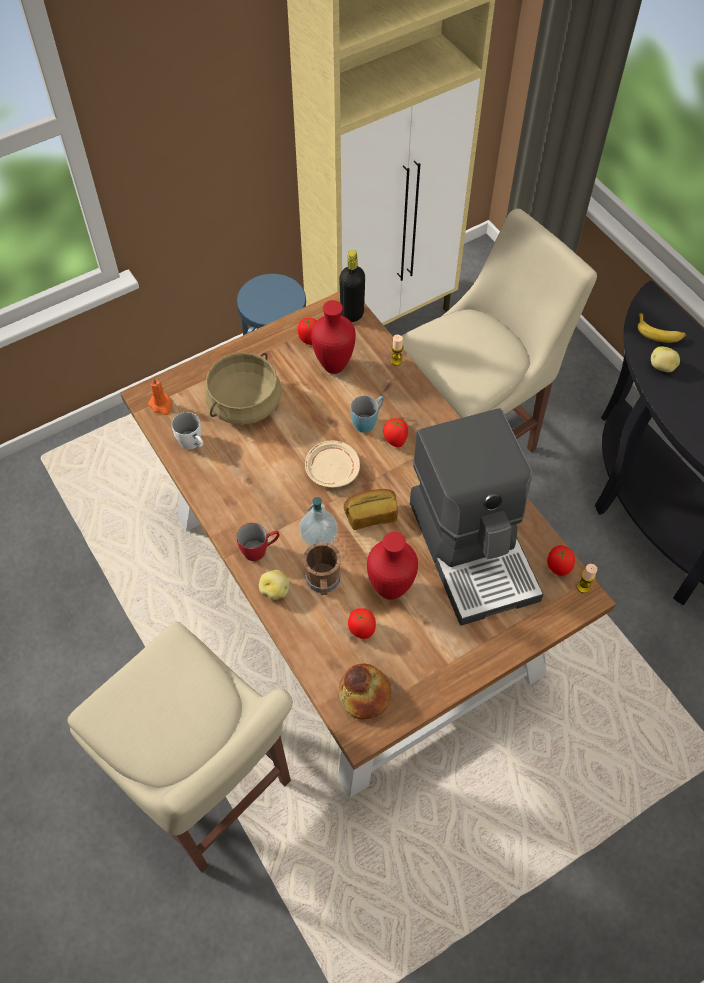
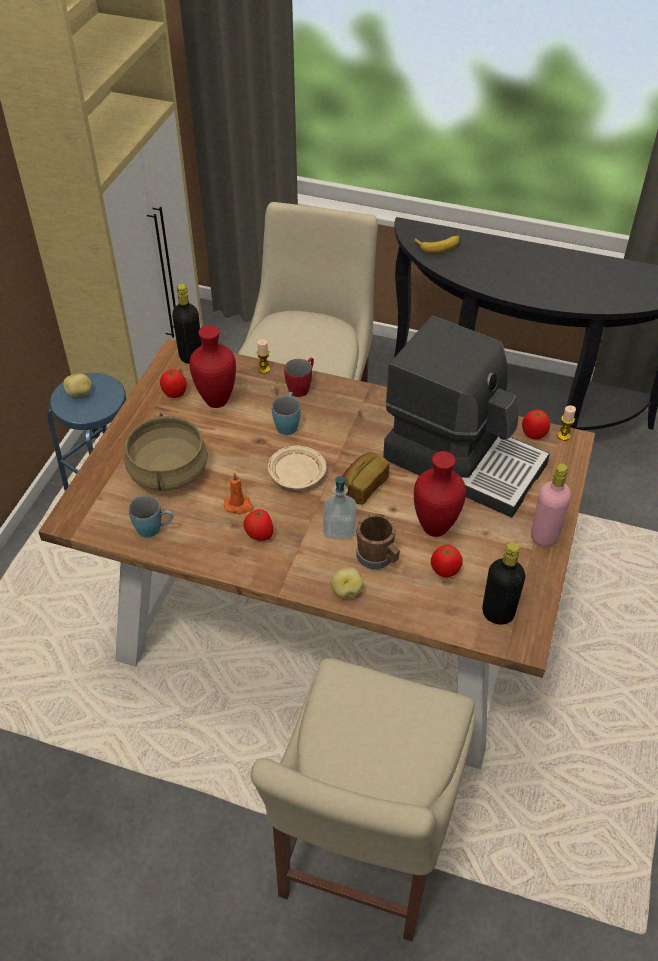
camera: 40 degrees left, 10 degrees down
(161, 405) = (91, 517): orange candle -> orange candle (239, 506)
(193, 444) = (154, 529): white mug -> blue mug
(208, 788) = (361, 857): beige chair -> beige chair turned 105 degrees clockwise
(260, 549) = (301, 569): red mug -> red mug (301, 386)
(365, 694) = (498, 613): bread -> black bottle
(395, 440) = (324, 424): tomato -> tomato (259, 536)
(470, 660) = (544, 536): none -> pink bottle
(662, 367) = (464, 266): potato -> potato (80, 393)

